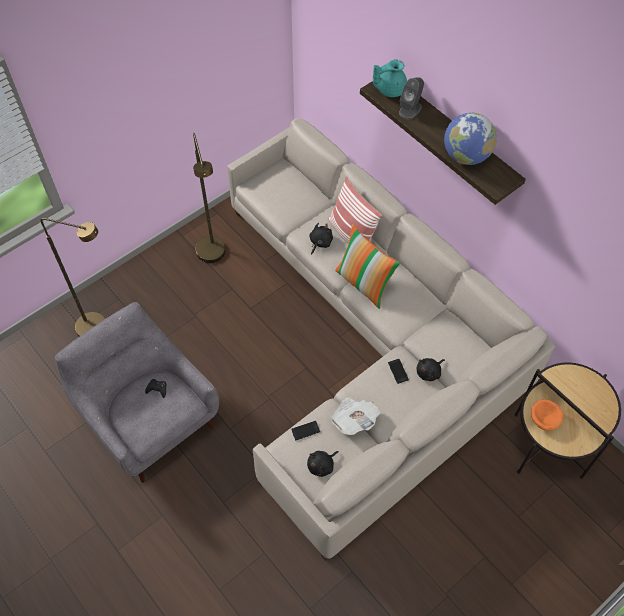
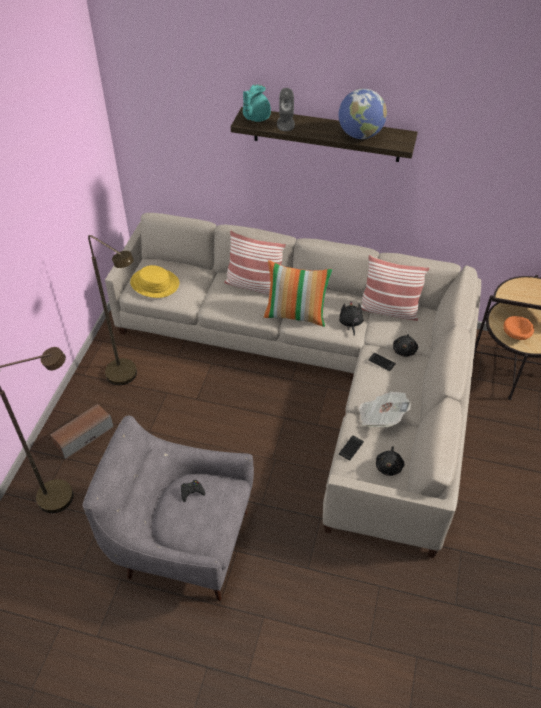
camera: 35 degrees left, 10 degrees down
(145, 289) = (83, 436): none -> speaker
(271, 188) = (154, 283): none -> yellow hat
(320, 242) = (233, 303): black plush toy -> black plush toy (350, 323)
(449, 326) = (389, 310): none -> pillow

